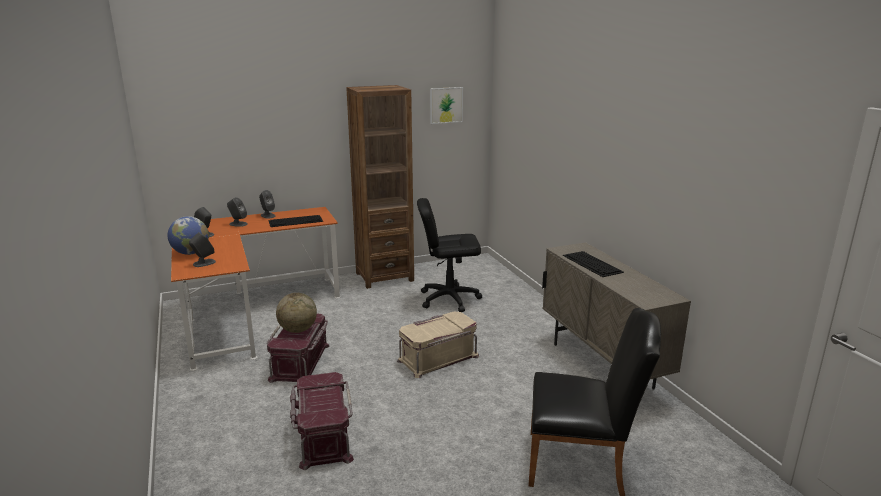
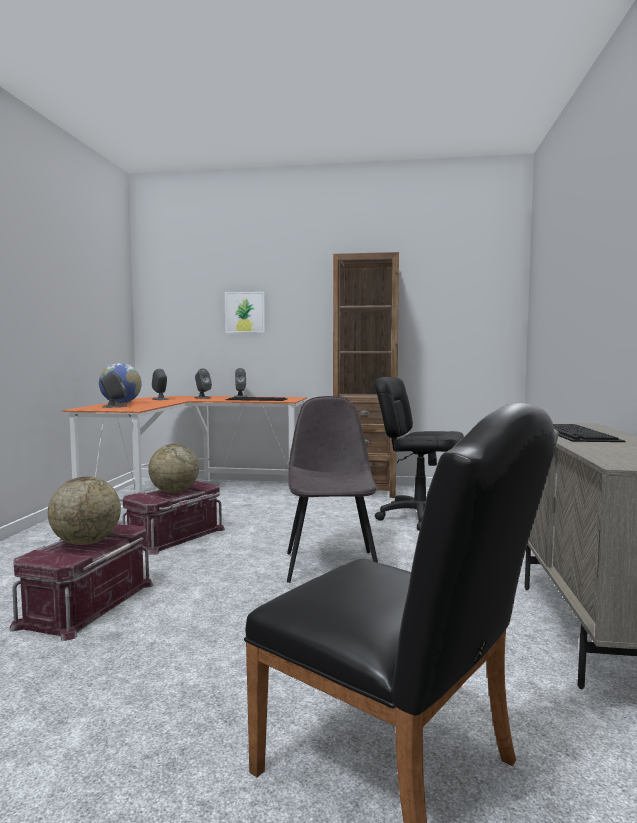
camera: 30 degrees right, 15 degrees down
(321, 397) = (86, 543): none -> globe
(437, 357) = (331, 565): beige storage box -> grey chair
(446, 105) = (462, 287): picture -> picture (245, 312)

